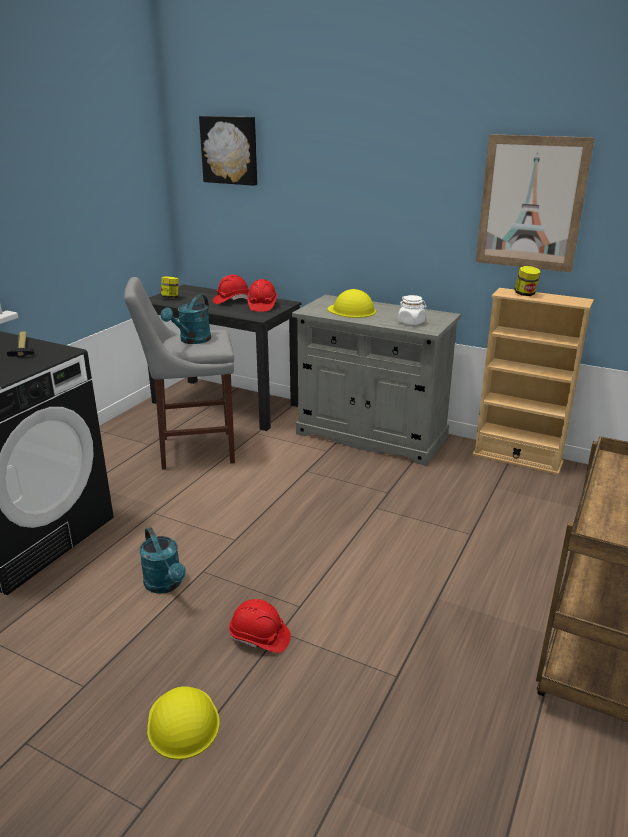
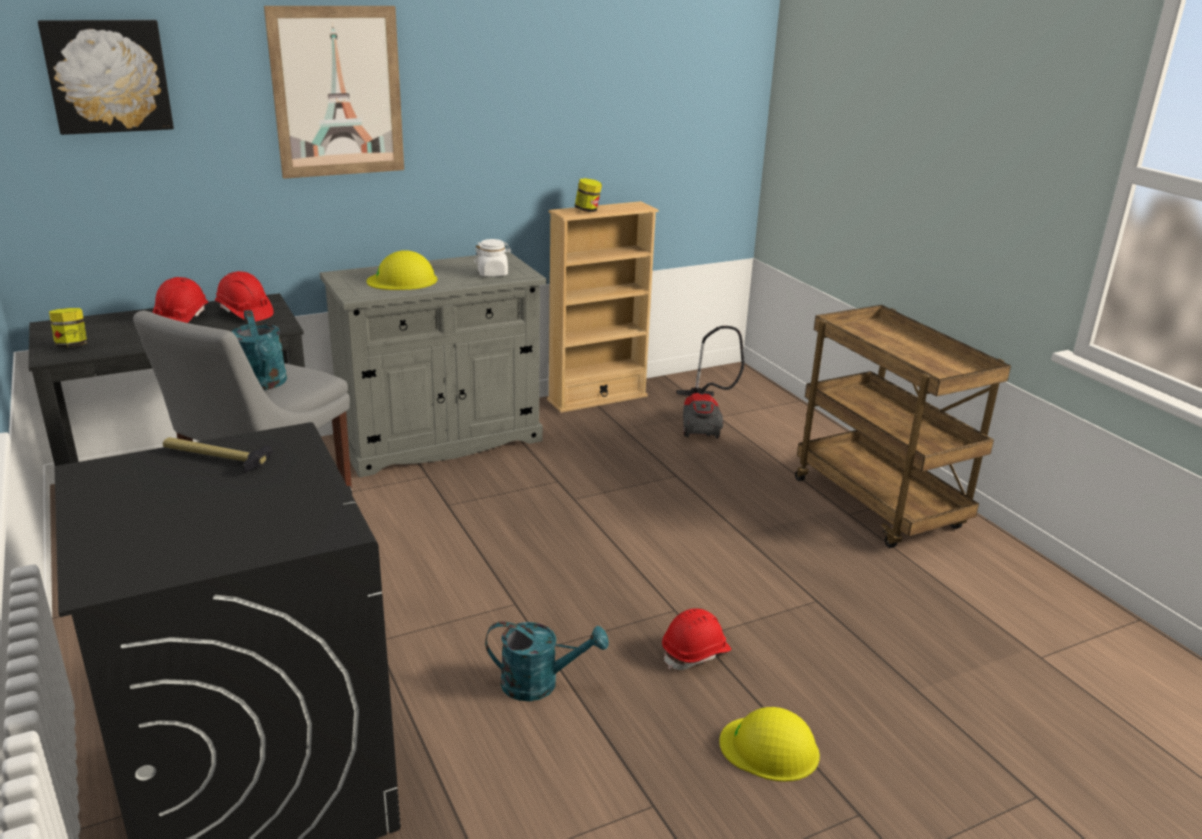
camera: 55 degrees left, 0 degrees up
(531, 203) = (566, 108): picture -> picture (337, 92)
(571, 512) = (703, 420): none -> vacuum cleaner

